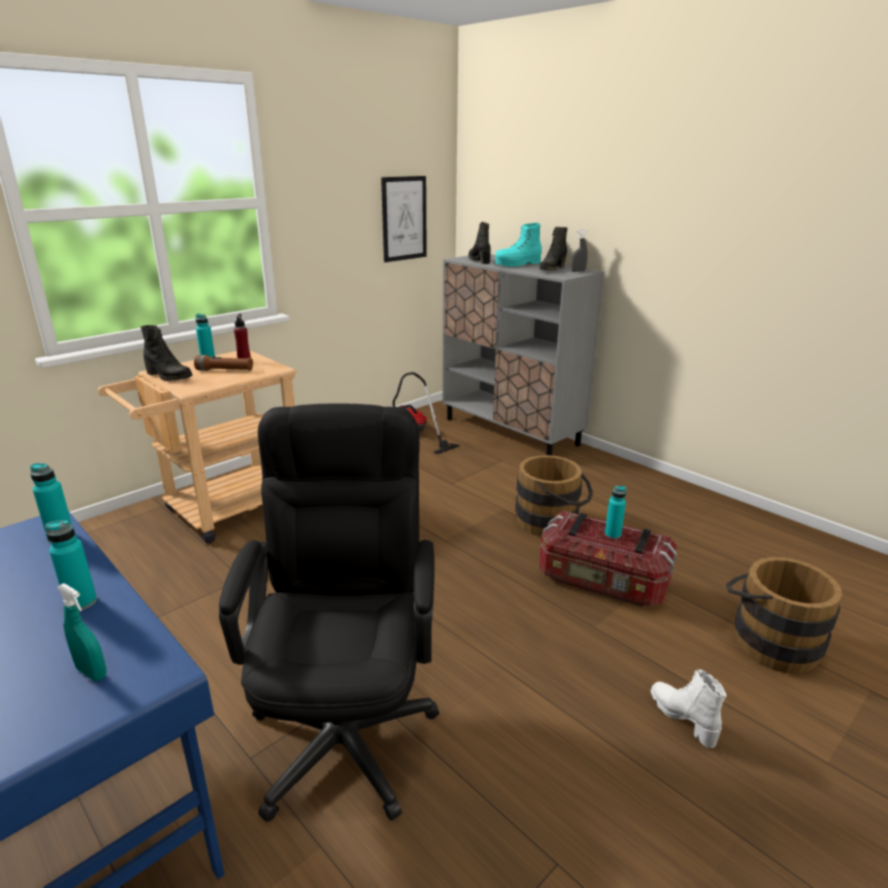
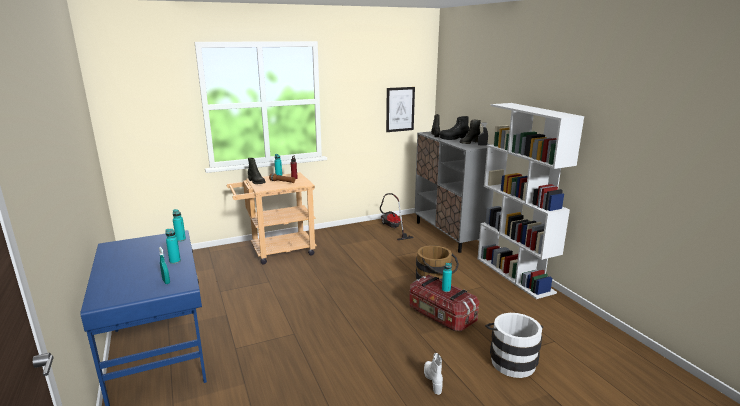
camera: 20 degrees right, 5 degrees down
(346, 721) = (280, 345): black office chair -> none
(518, 264) = (454, 138): turquoise boot -> black boot
(657, 484) = (515, 275): none -> white bookcase
(769, 640) = (511, 360): brown bucket -> white bucket

